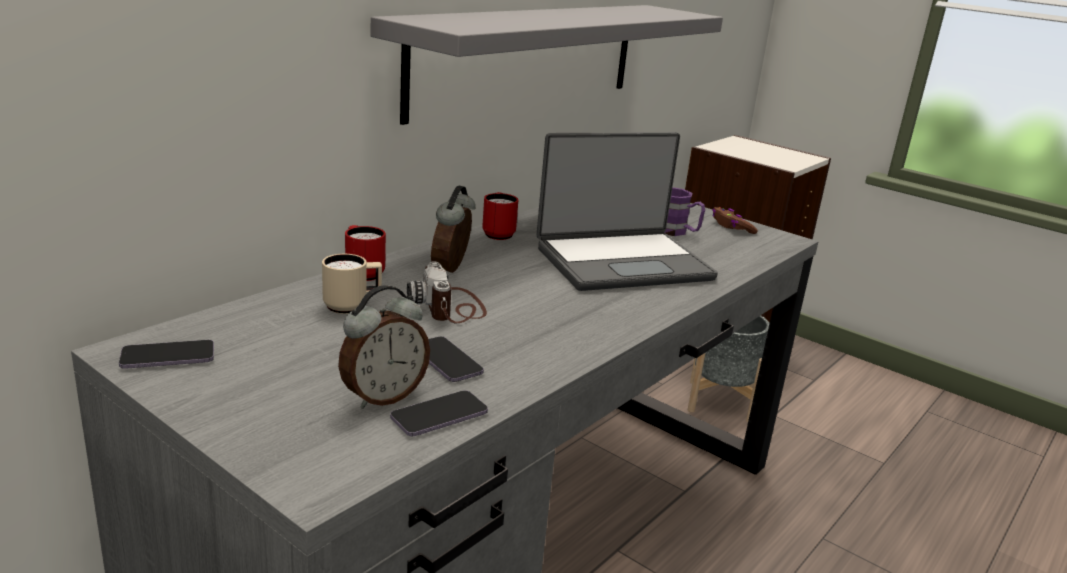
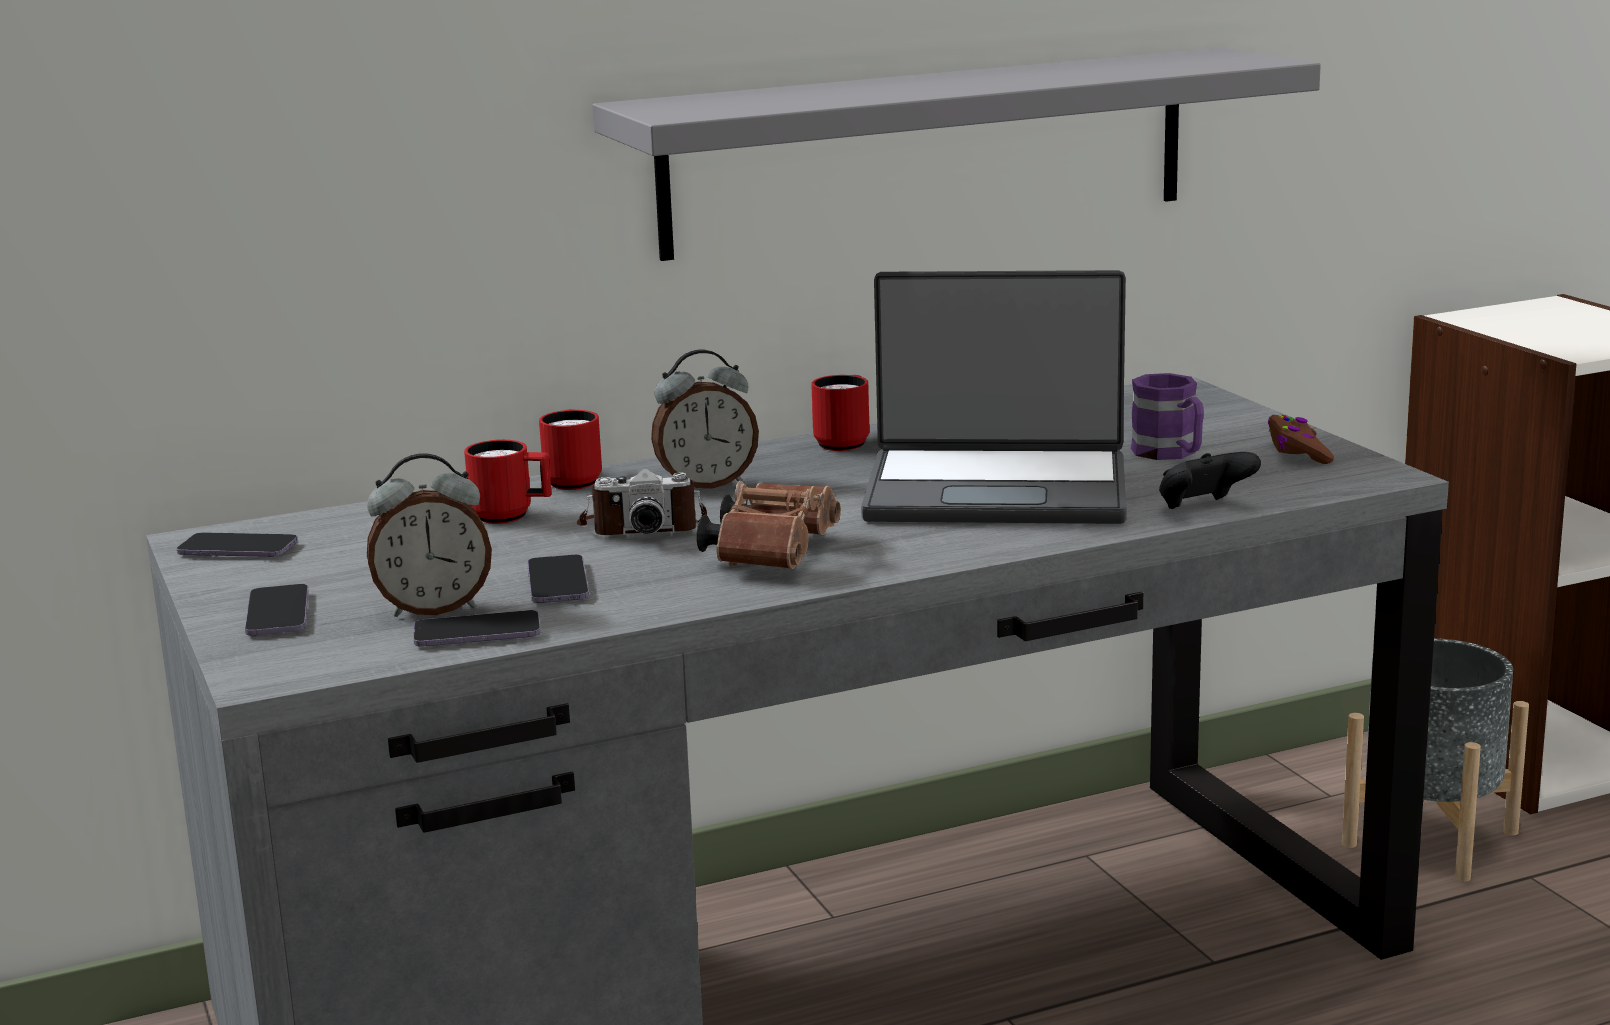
camera: 30 degrees right, 5 degrees down
(264, 419) = (278, 614): none -> phone
(352, 306) = (511, 516): beige mug -> red mug
(450, 308) = (642, 528): camera -> camera turned 105 degrees counterclockwise
(452, 270) = (706, 484): alarm clock -> alarm clock turned 150 degrees counterclockwise
(555, 321) = (773, 554): none -> brown binoculars
(737, 266) = (1203, 508): none -> black game controller

